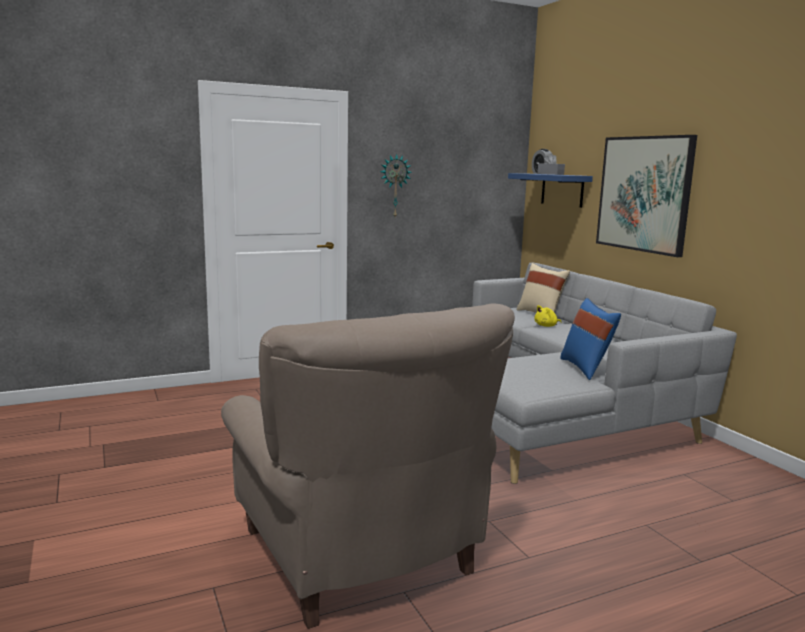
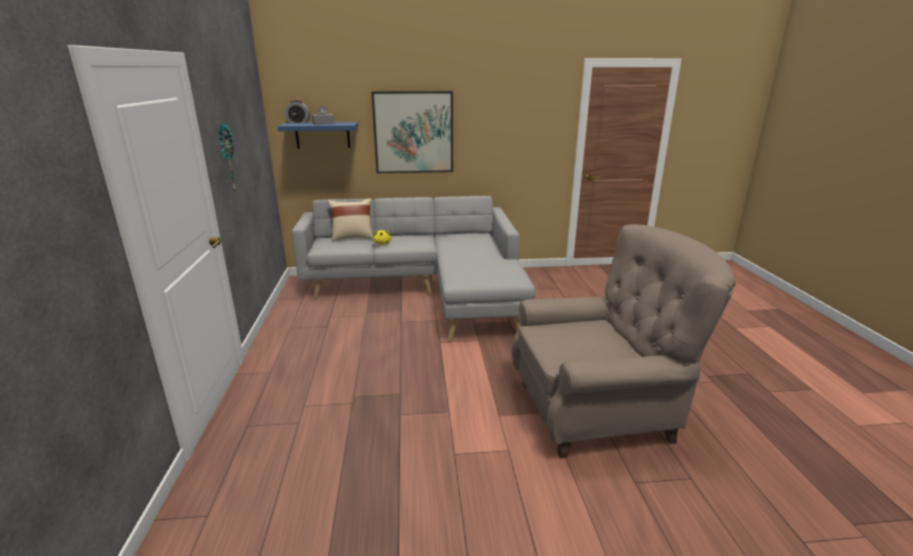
camera: 70 degrees left, 10 degrees up
(586, 368) = (485, 255): blue pillow -> none

